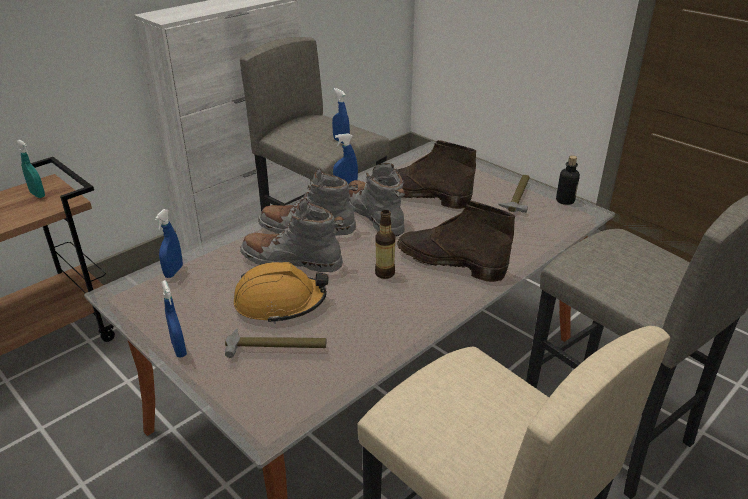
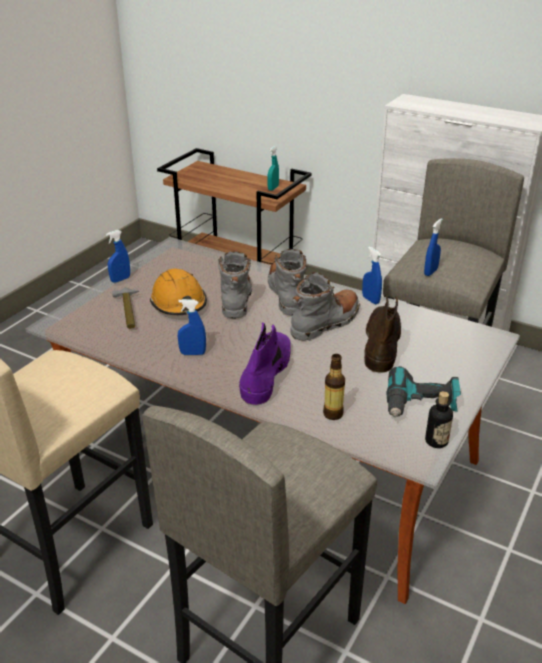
camera: 75 degrees right, 0 degrees up
(173, 271) = (203, 257): blue spray bottle -> blue spray bottle (192, 353)
(384, 273) = (234, 341): bottle -> bottle (333, 414)
(449, 262) = (266, 372): brown boot -> purple boot
(518, 197) = (420, 405): hammer -> power drill

